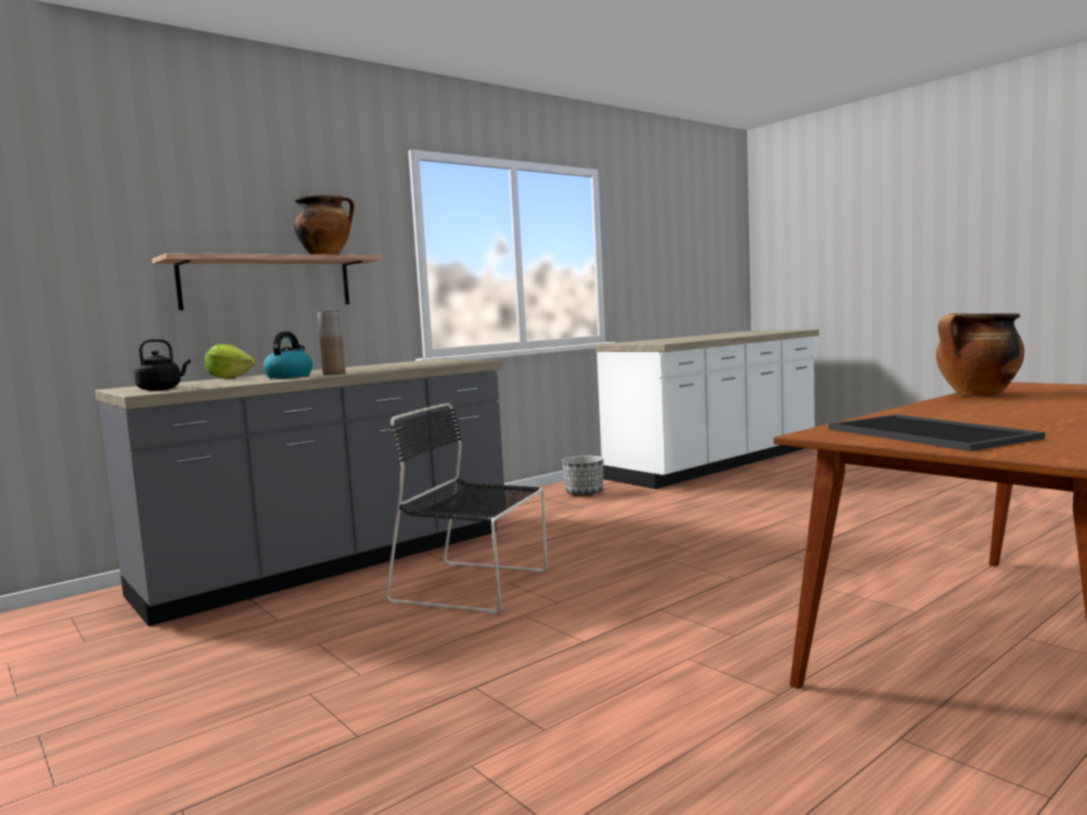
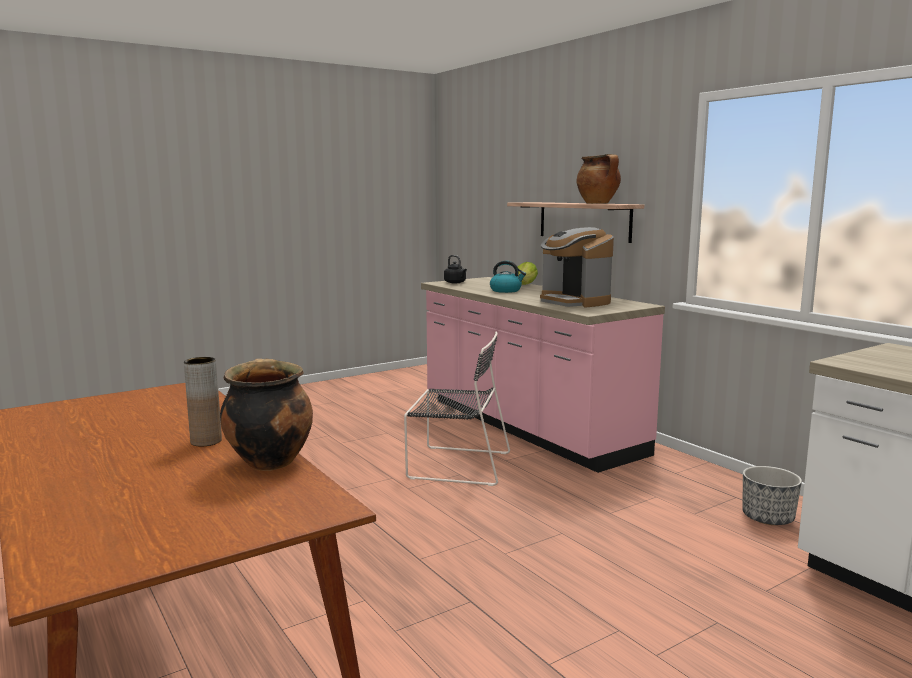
camera: 95 degrees right, 5 degrees up
(332, 563) = (526, 426): grey counter -> pink counter
(334, 373) = (511, 295): brown vase -> brown vase (206, 441)
(406, 365) = (574, 302): none -> coffee machine
(475, 586) = (456, 465): black chair -> black chair turned 75 degrees clockwise
(932, 433) = (138, 405): tray -> none

